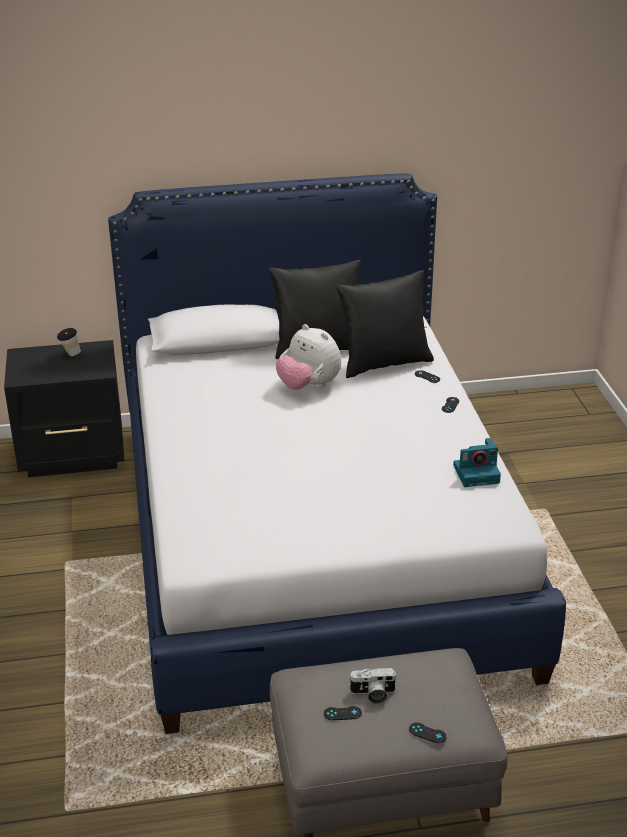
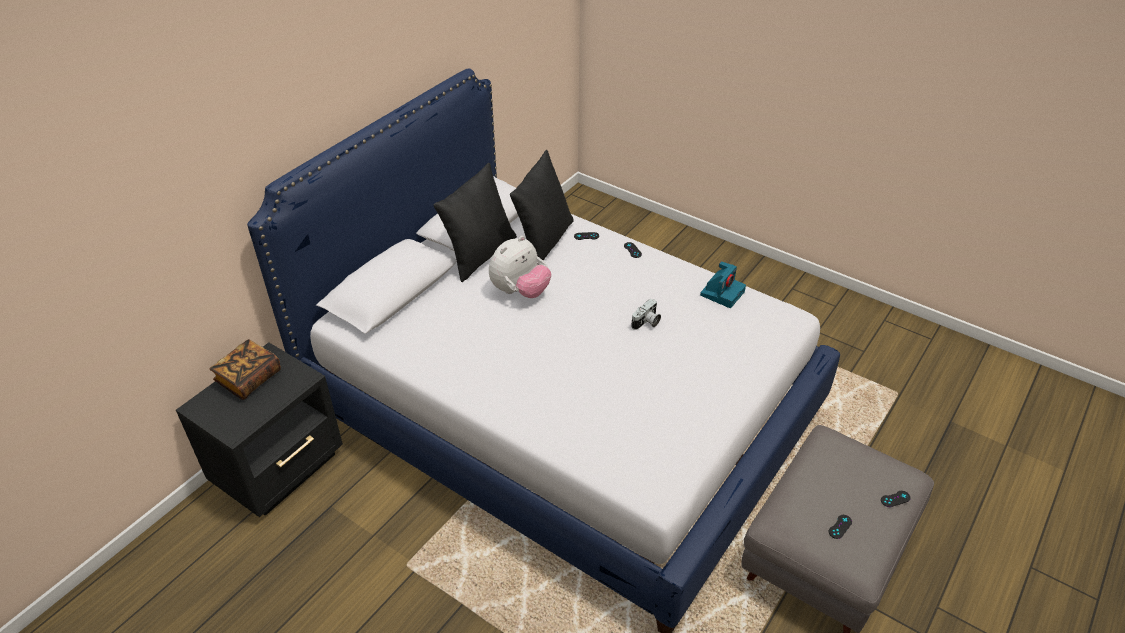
camera: 45 degrees left, 10 degrees up
(70, 354) = (249, 378): cup -> book
(308, 386) = (520, 291): plush toy -> plush toy turned 45 degrees counterclockwise
(373, 694) = (835, 498): camera -> camera (646, 323)

